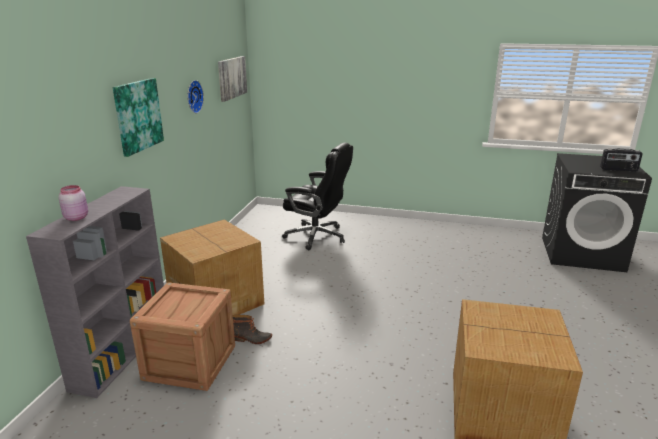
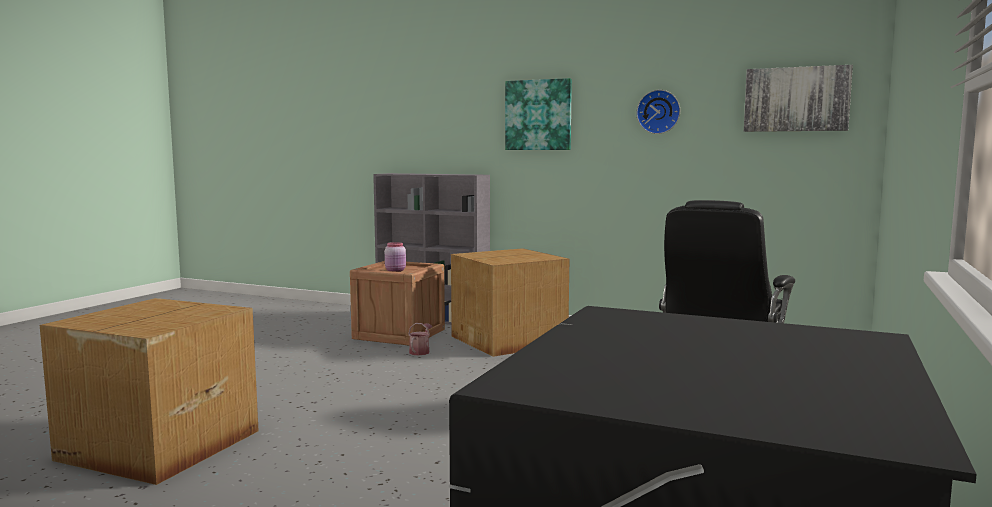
camera: 100 degrees right, 15 degrees down
(76, 217) = (415, 173): pink jar -> pink jar (396, 271)
(252, 339) = (420, 351): boot -> watering can
(618, 169) = (612, 367): radio -> none

